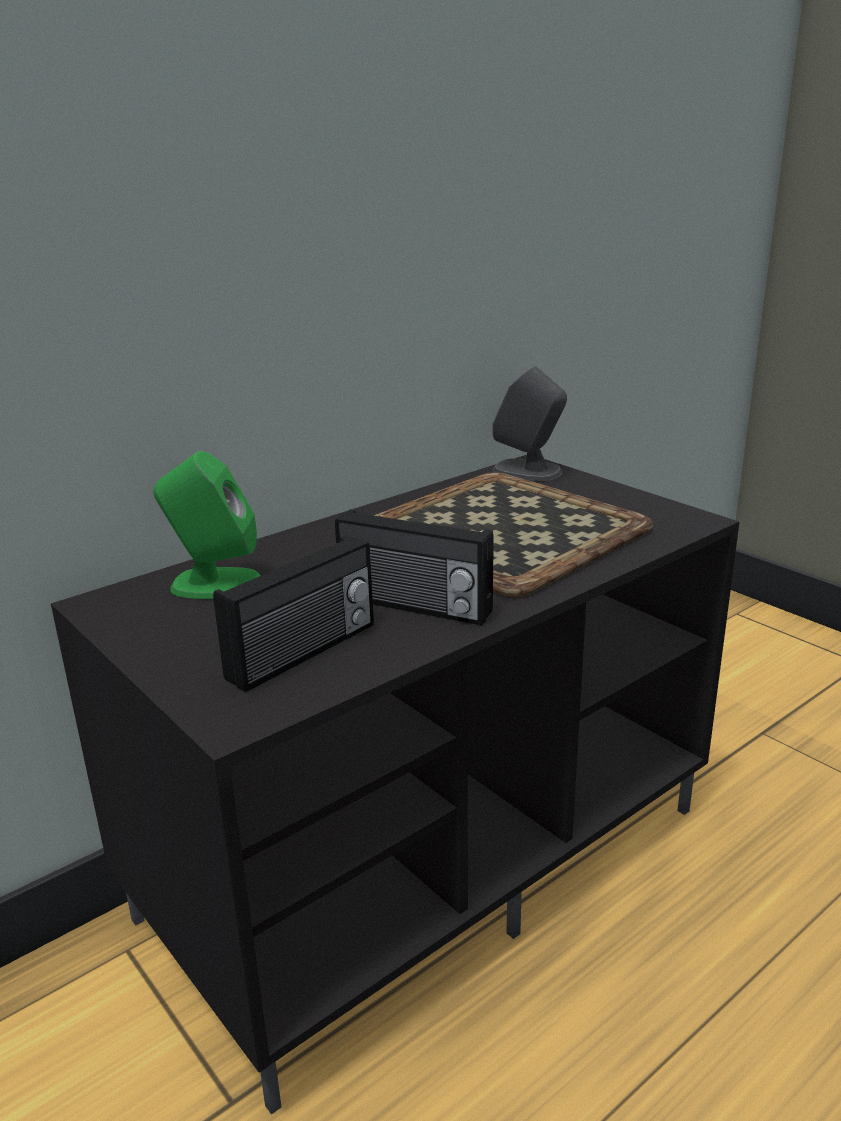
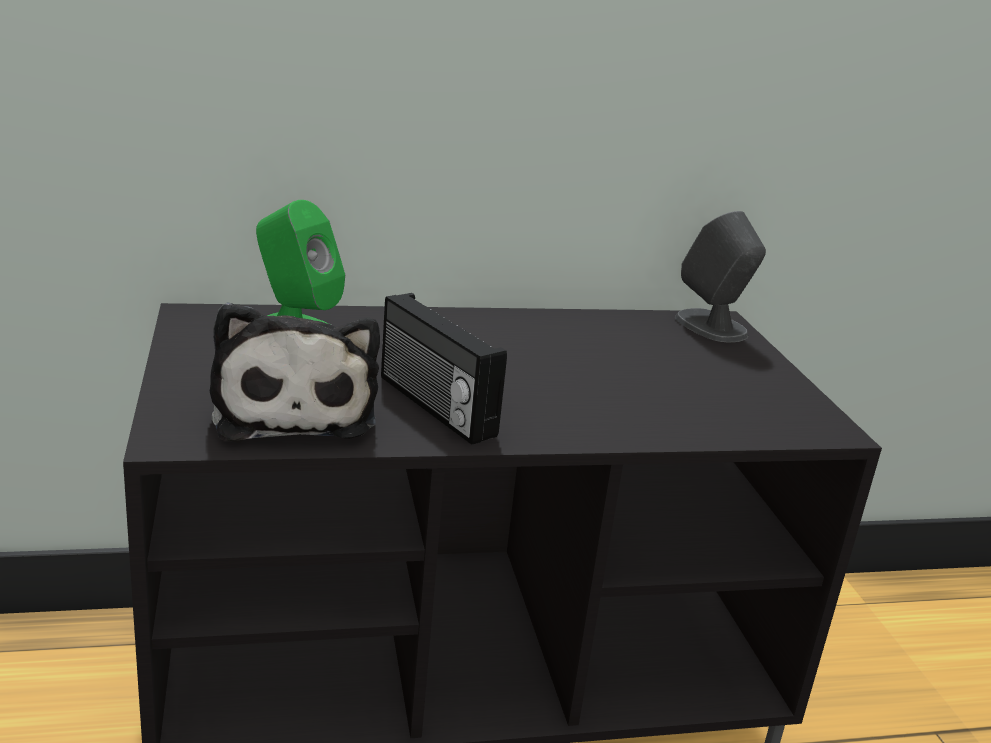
camera: 25 degrees right, 0 degrees up
(305, 652) = (294, 409): radio -> plush toy
(503, 532) = (606, 373): tray -> none

